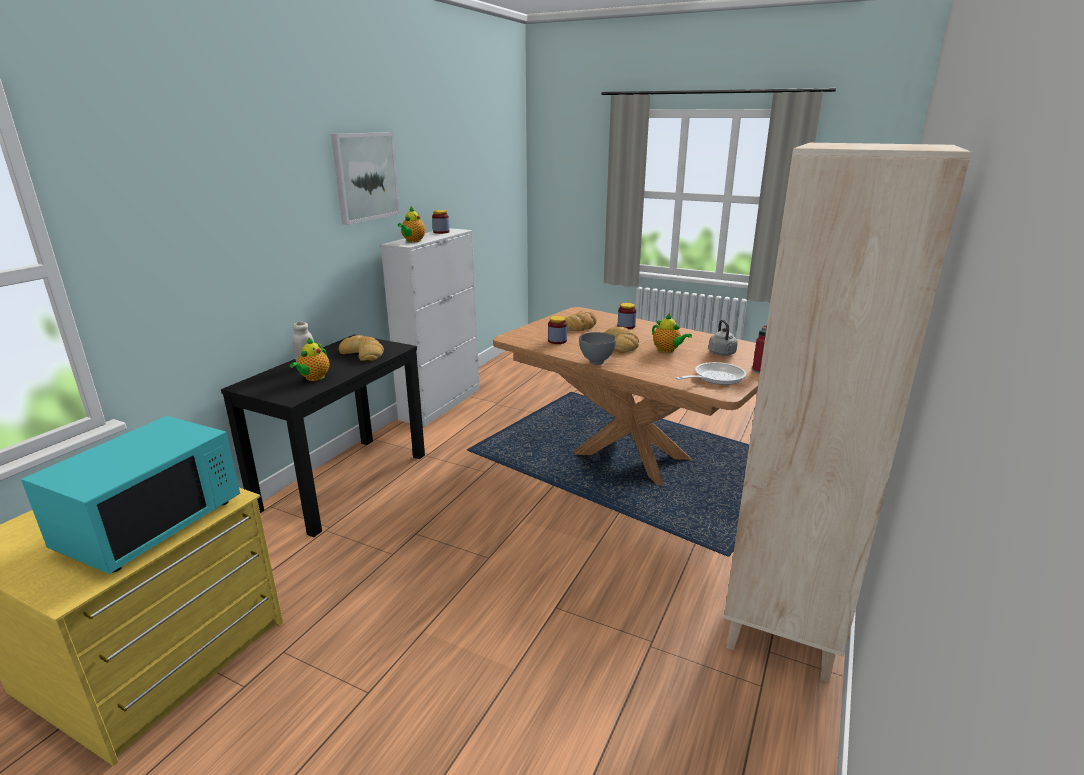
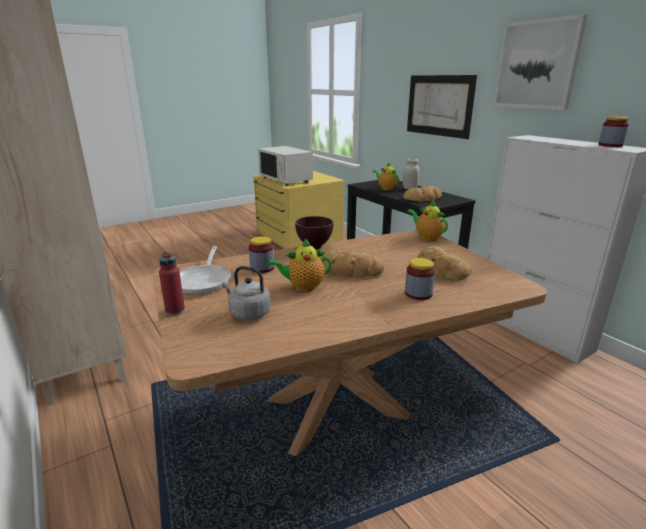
camera: 120 degrees right, 0 degrees up
(152, 524) = (286, 180): turquoise microwave -> white microwave
(273, 242) = (439, 105): none -> picture
(413, 241) = (541, 138): teapot -> teapot (427, 237)
(557, 341) = (393, 248): jar -> jar (262, 268)
(595, 363) = (314, 247): grey bowl -> brown bowl

